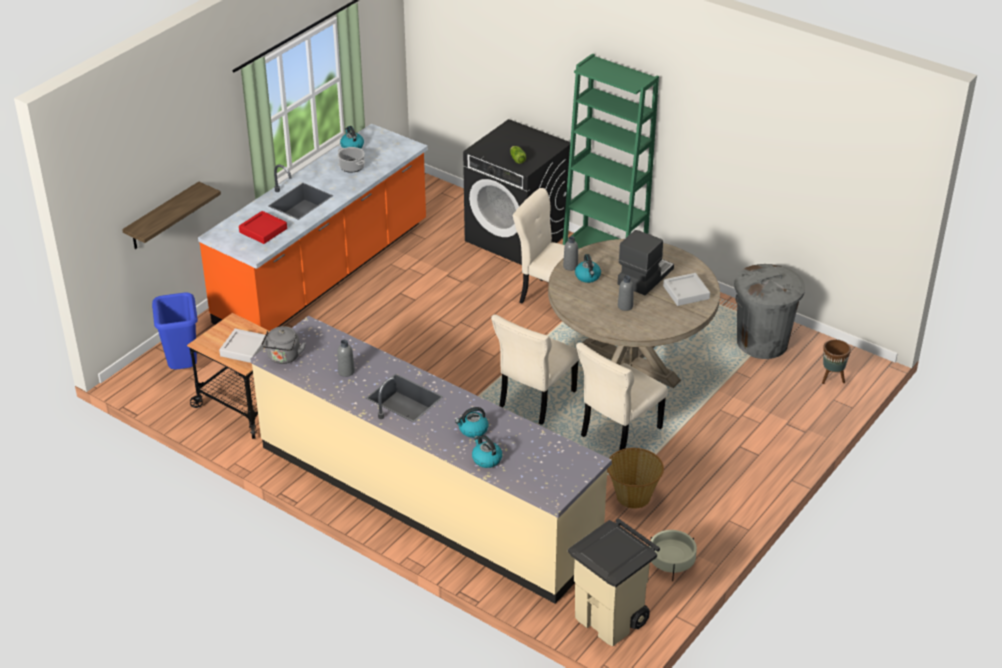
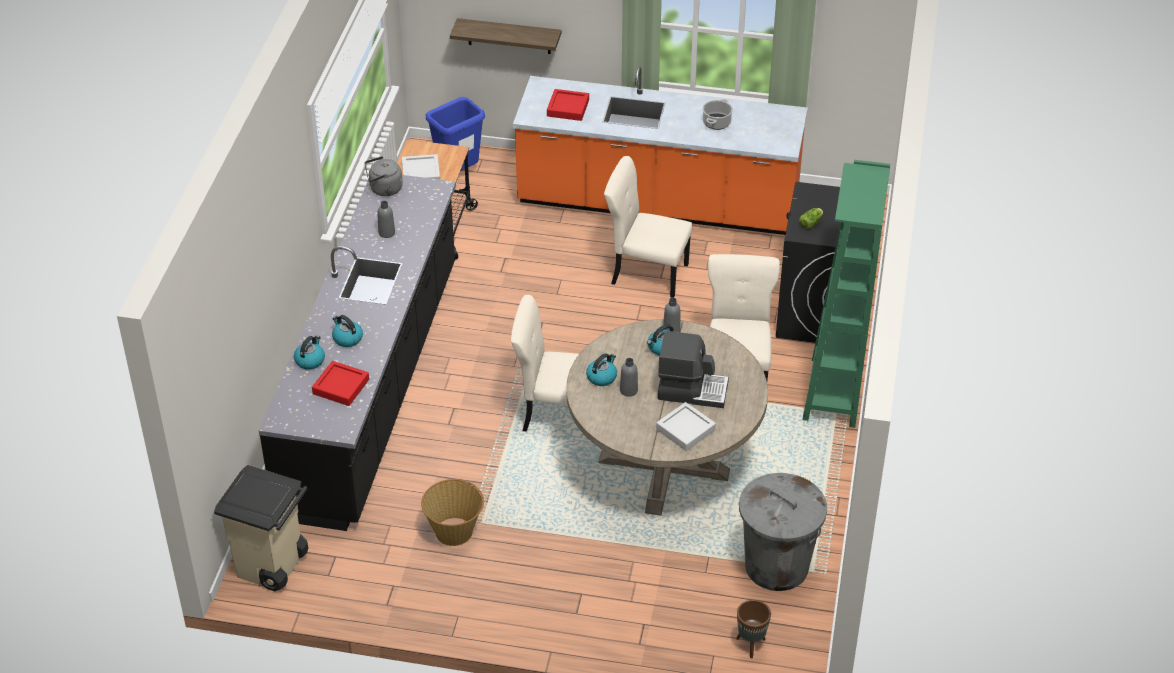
camera: 65 degrees right, 5 degrees up
(352, 146) = (753, 110): kettle -> kettle (602, 377)
(427, 497) = (373, 387): beige counter -> black counter
(534, 449) = (341, 387): none -> red tray
(618, 433) = (544, 492): beige chair -> beige chair (646, 273)
(671, 563) = (371, 588): beige planter -> none

